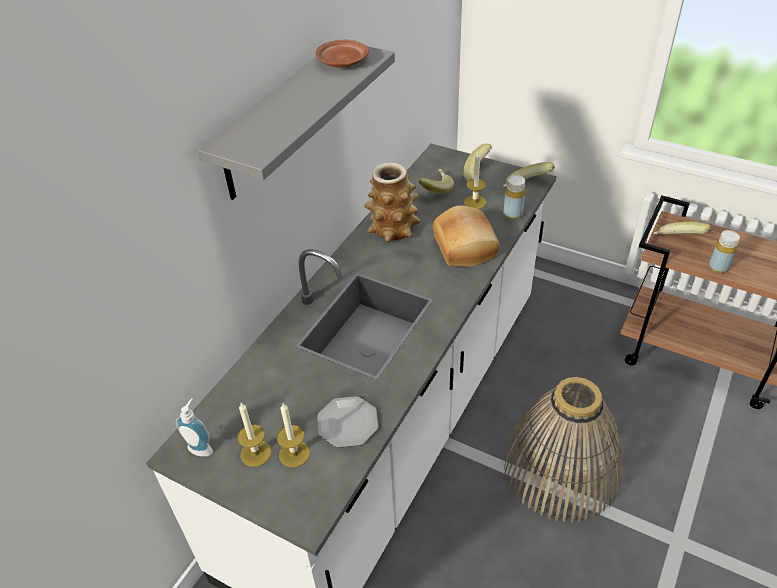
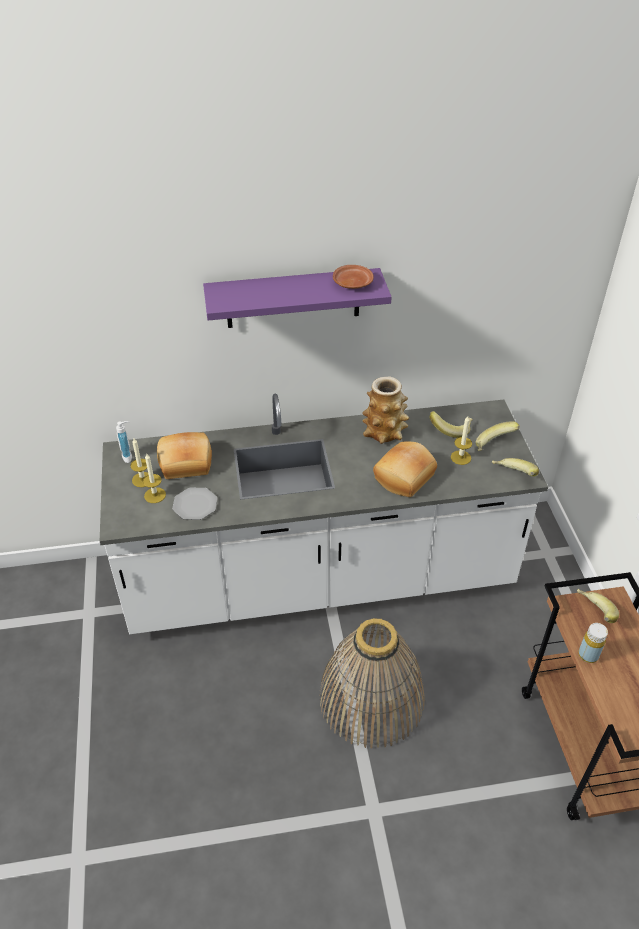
camera: 50 degrees right, 0 degrees up
(275, 399) = (186, 464): none -> bread
(279, 121) = (293, 298): grey shelf -> purple shelf
(513, 214) = (470, 484): yellow bottle -> none

